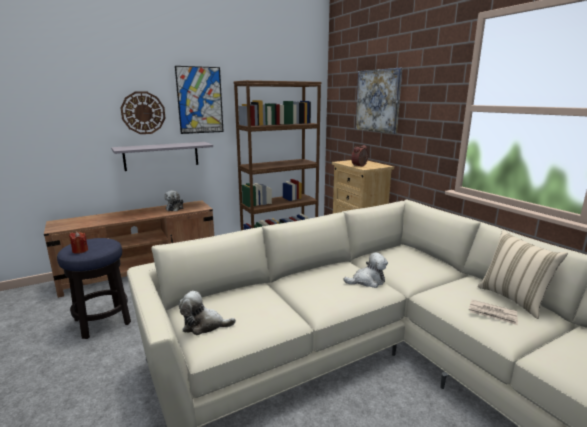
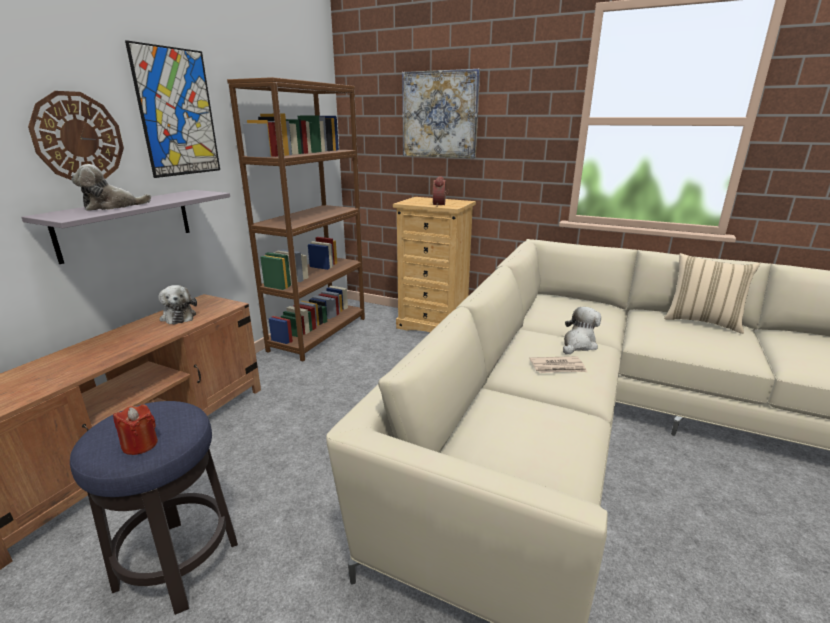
camera: 35 degrees left, 5 degrees up
(204, 325) = (519, 474): plush toy -> plush toy (112, 207)
(493, 314) = (714, 341): newspaper -> newspaper (558, 367)

